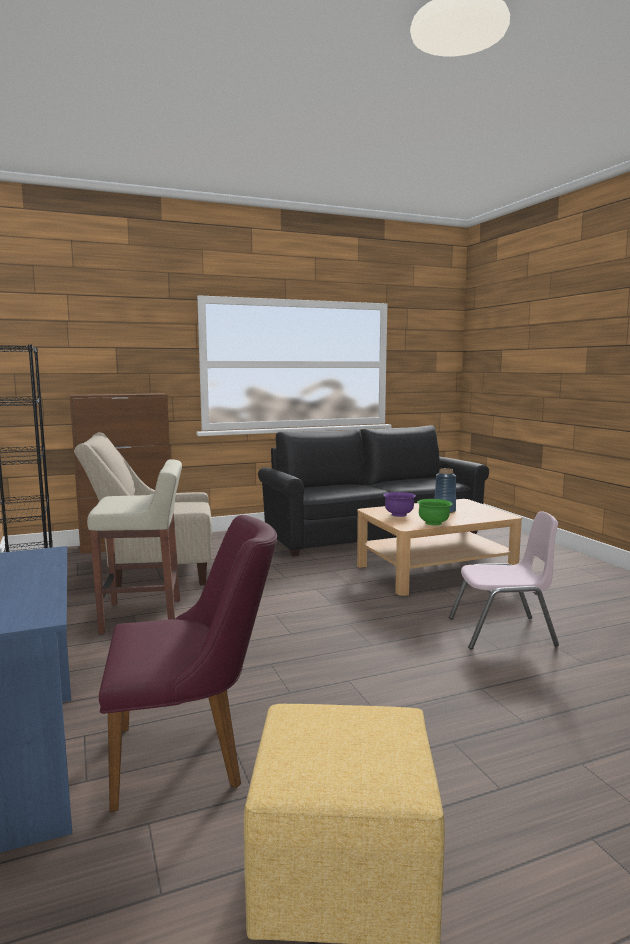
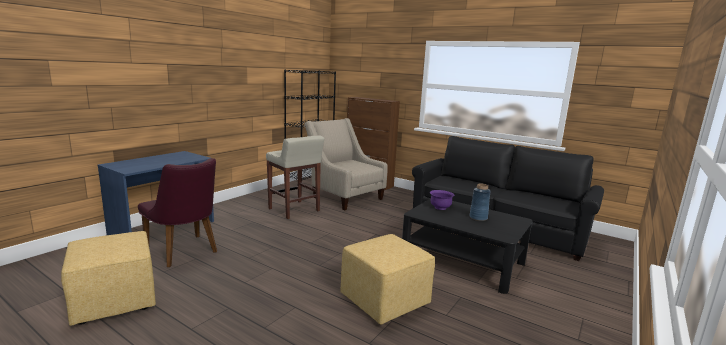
camera: 55 degrees right, 5 degrees up
(433, 523) = (437, 219): green bowl -> none
(435, 571) = (462, 261): beige coffee table -> black coffee table
(502, 632) = (385, 302): pink chair -> yellow ottoman

